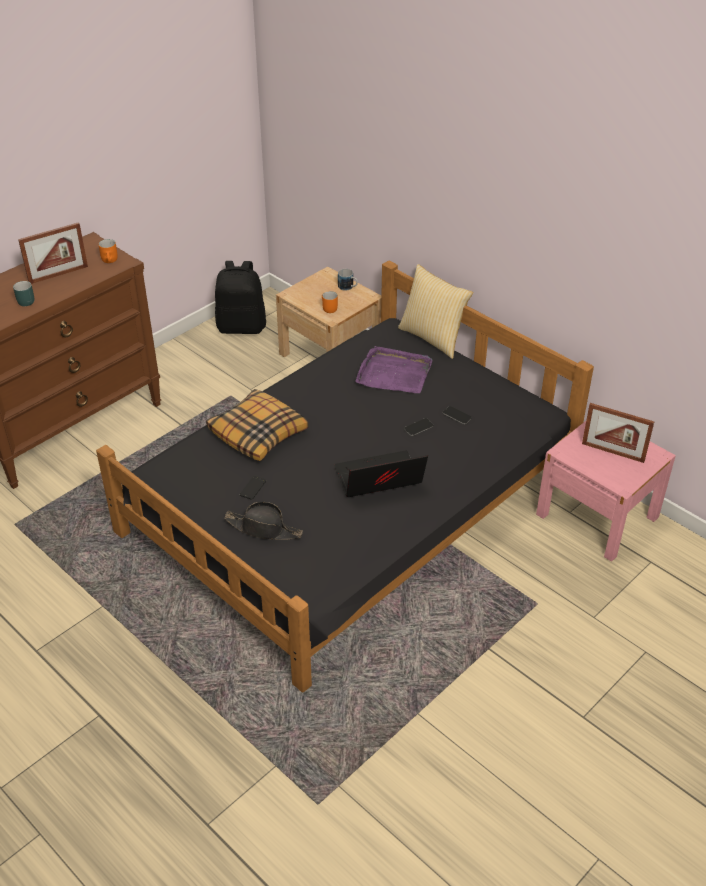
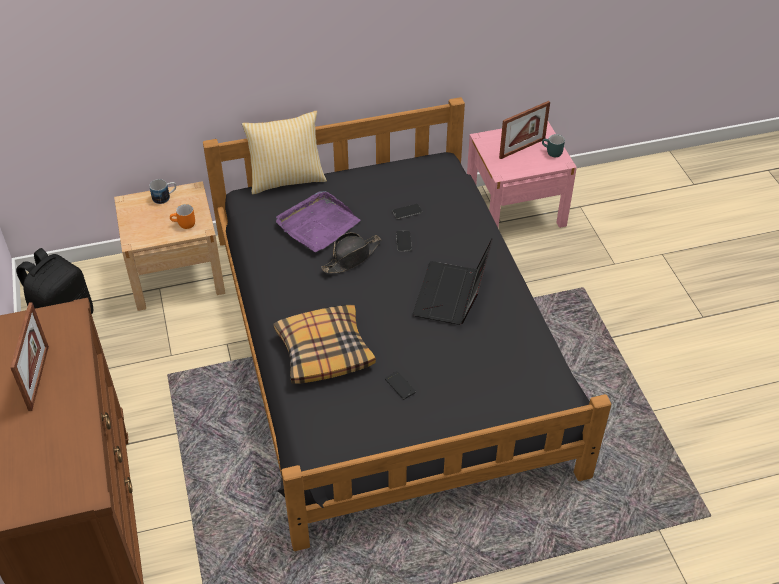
camera: 60 degrees left, 5 degrees up
(25, 300) = (64, 424): turquoise mug -> turquoise mug (551, 153)
(111, 260) = (57, 322): orange mug -> none
(264, 529) = (461, 398): black hat -> black hat (352, 257)

